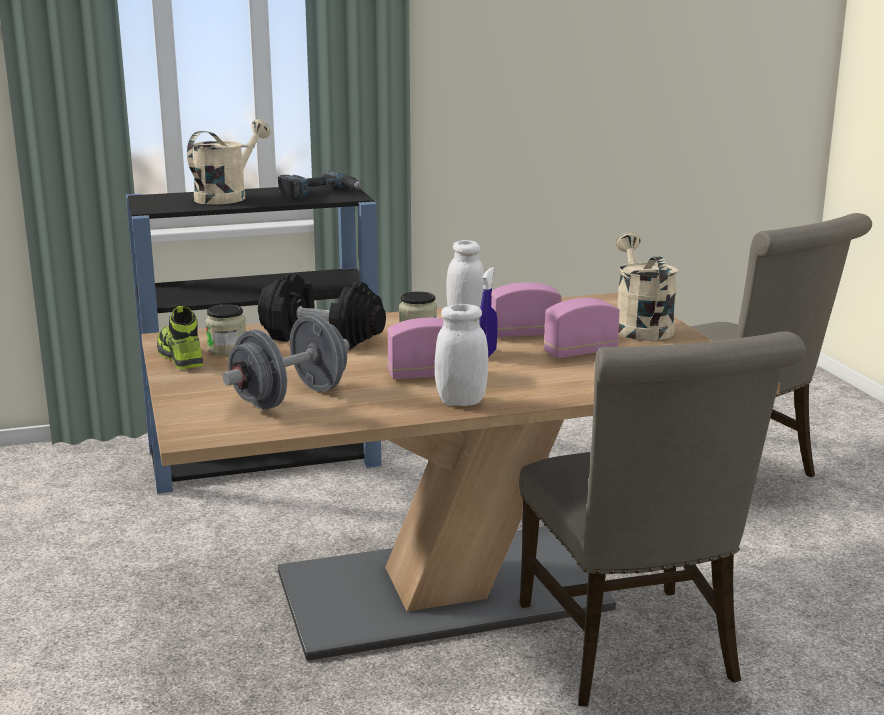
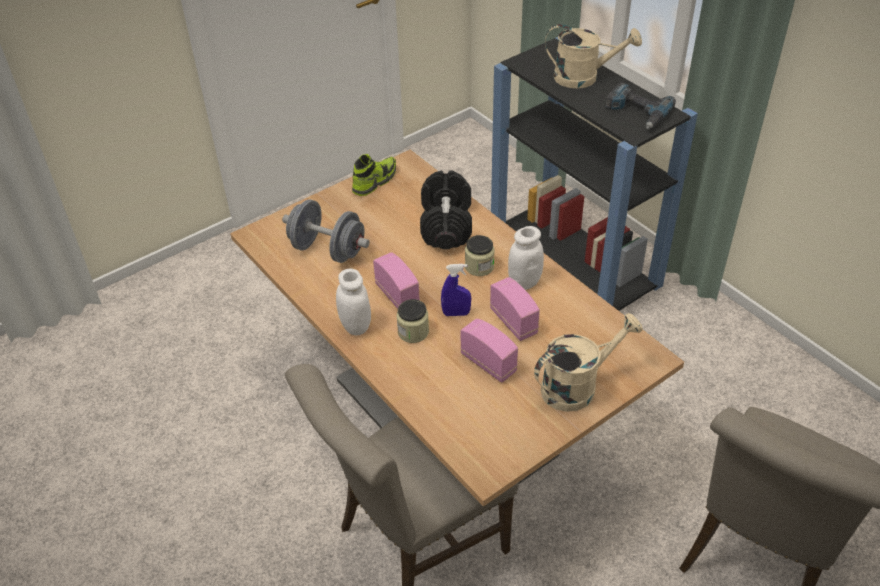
camera: 70 degrees right, 25 degrees up
(227, 349) = (400, 193): jar -> jar (413, 332)

